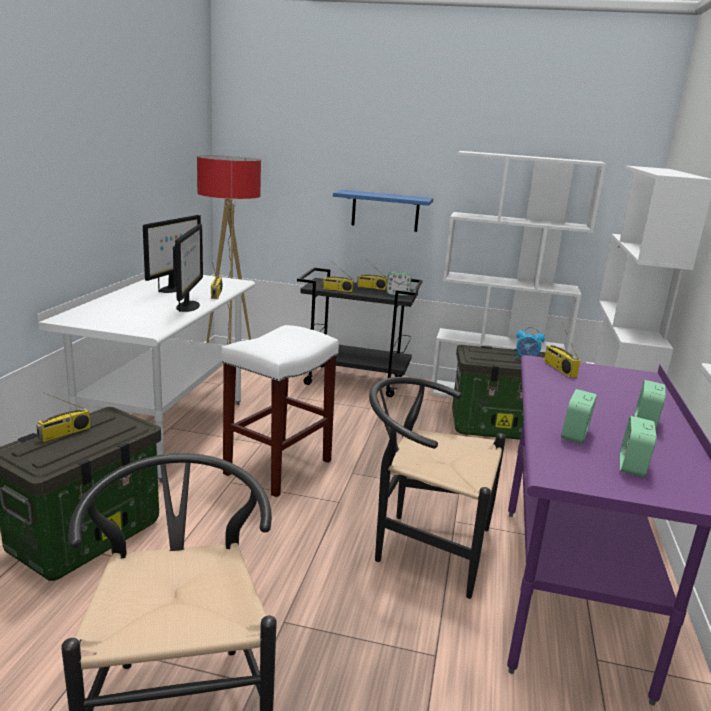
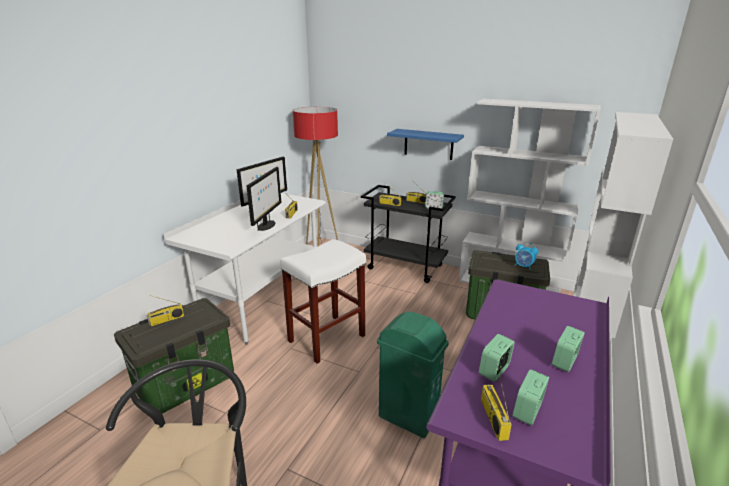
camera: 15 degrees right, 5 degrees up
(423, 546) = (407, 417): black chair -> green trash can
(558, 368) = (517, 295): radio -> radio (492, 418)

